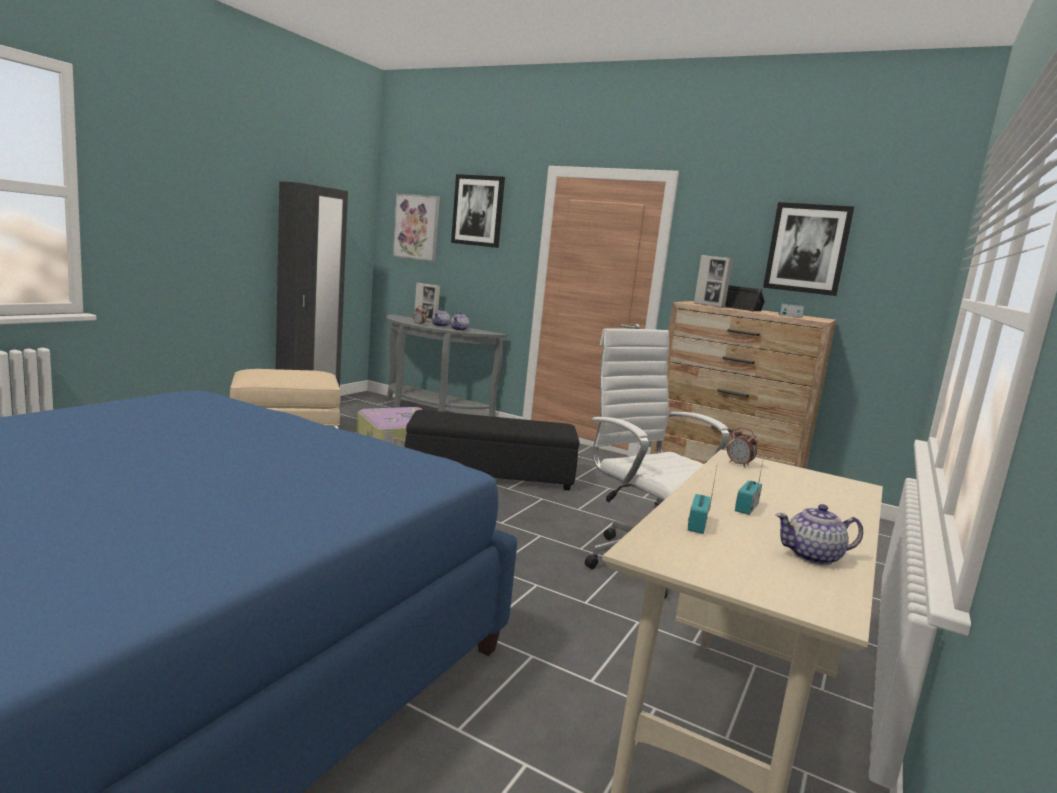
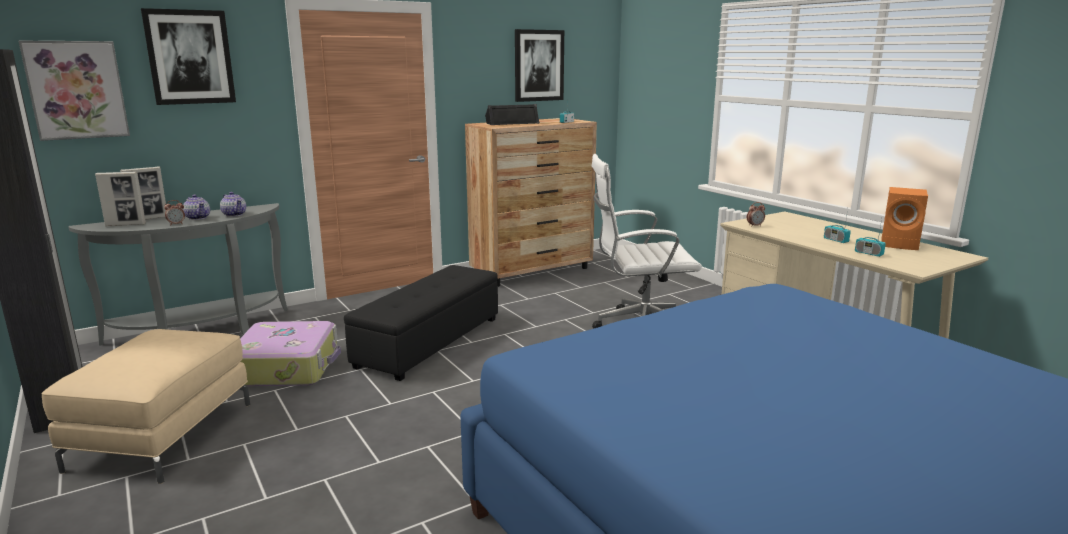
camera: 60 degrees left, 5 degrees up
(709, 305) = (511, 125): picture frame -> picture frame (125, 224)
(813, 557) = (901, 244): teapot -> orange speaker

